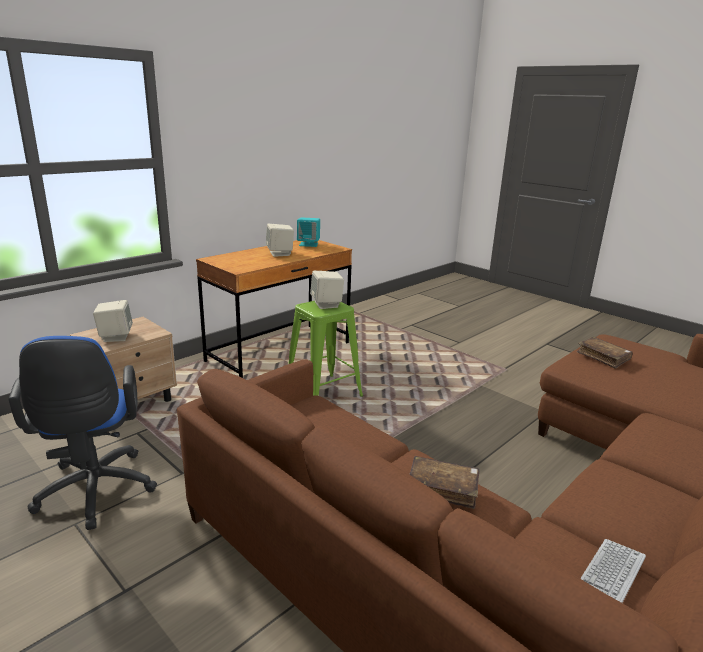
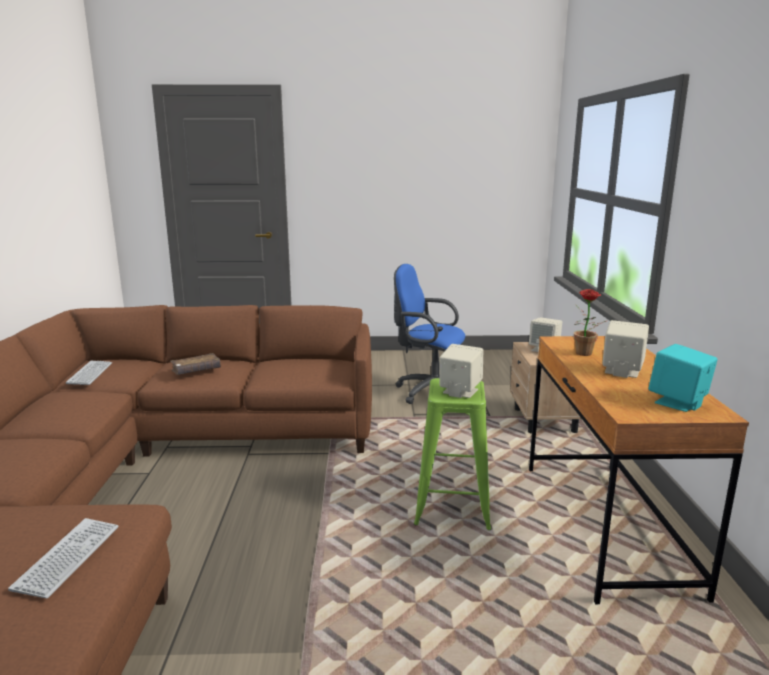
camera: 135 degrees right, 5 degrees down
(261, 261) = (584, 354): none -> potted plant
(603, 357) = (68, 557): brown book -> keyboard

